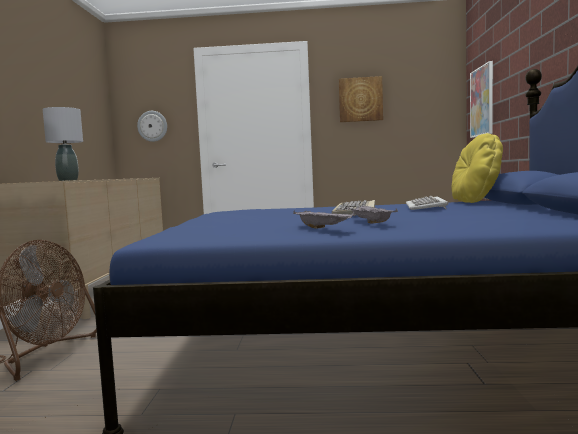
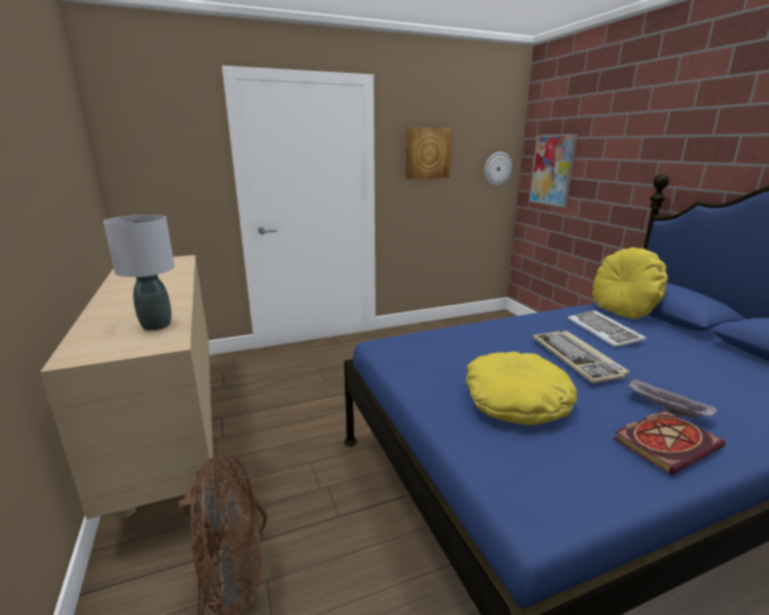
camera: 25 degrees left, 15 degrees up
(152, 126) = (166, 178): wall clock -> wall clock (497, 169)
(256, 221) = (518, 401): none -> yellow pillow
(323, 228) = (666, 442): grey tray -> book

